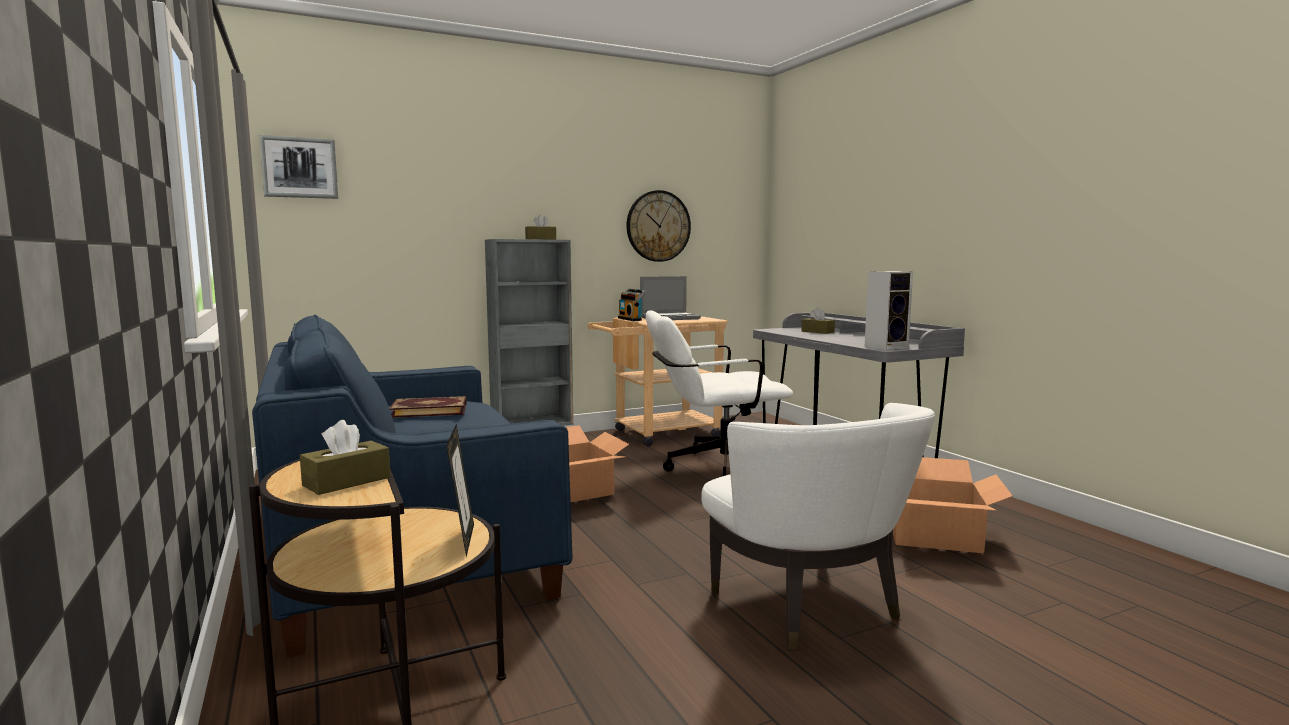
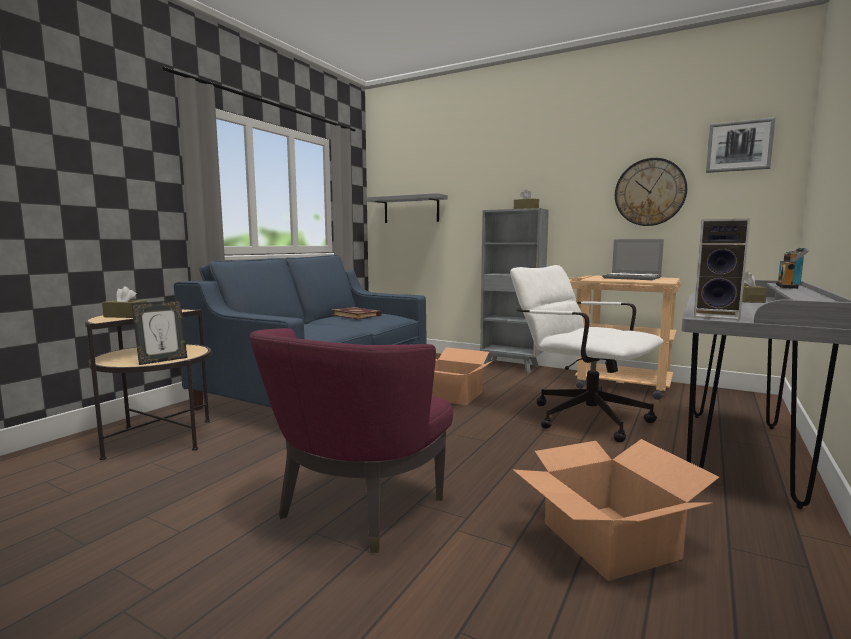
camera: 55 degrees right, 0 degrees up
(299, 168) = (395, 174): picture -> picture (739, 146)
(337, 230) = (411, 209): none -> grey shelf
(631, 319) = (590, 276): radio -> radio (789, 286)
(809, 607) = (356, 510): white armchair -> purple armchair

